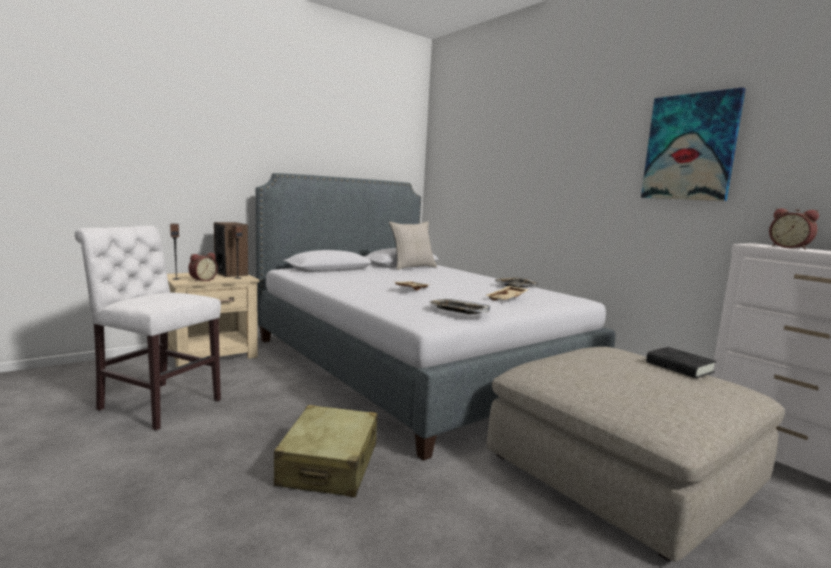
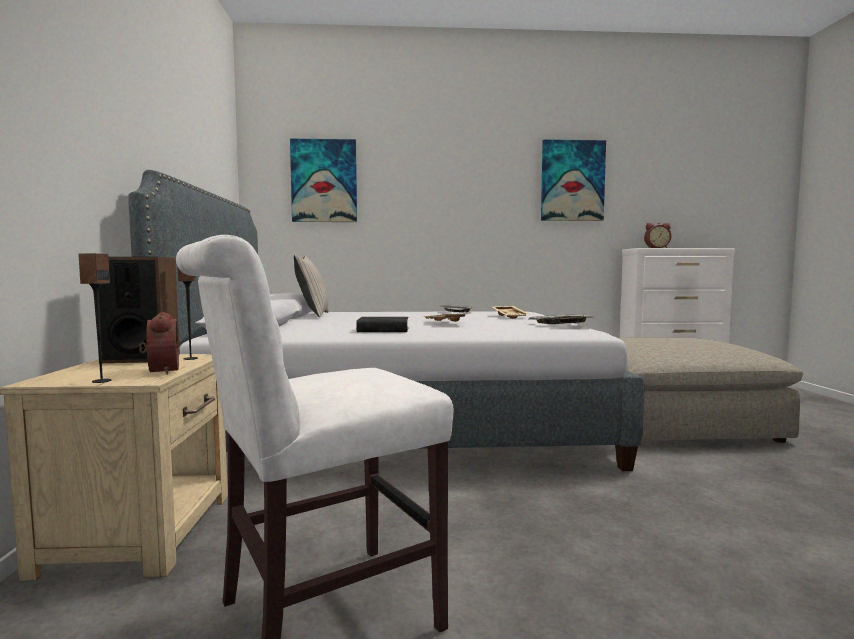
camera: 55 degrees left, 5 degrees down
(329, 465) = (627, 513): beige suitcase -> none
(468, 158) = (324, 181): none -> picture
(679, 367) = (660, 335): black book -> black book (383, 330)

